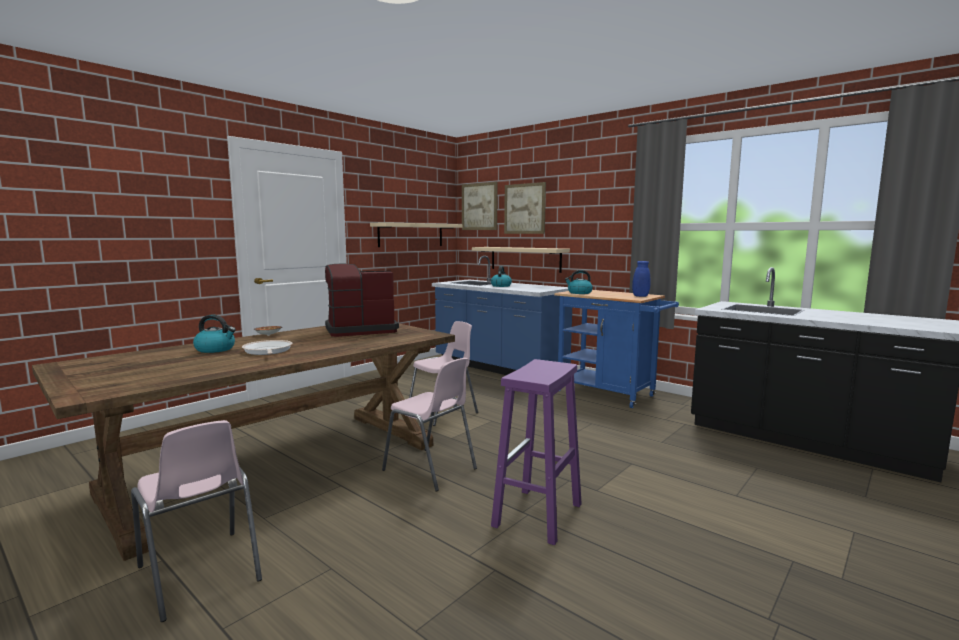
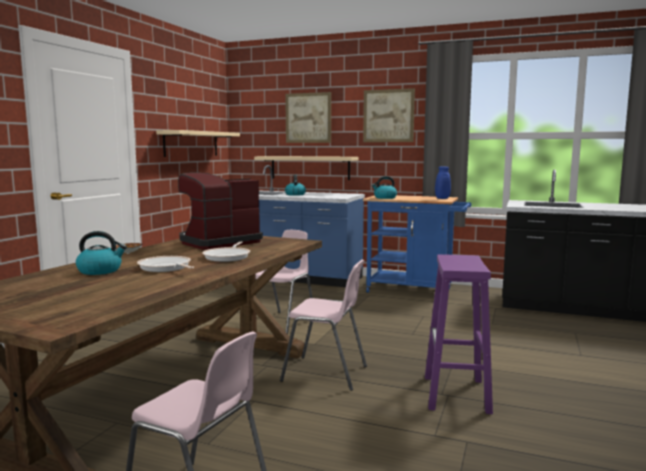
camera: 20 degrees left, 0 degrees up
(338, 345) = (228, 257): none -> frying pan
(479, 206) = (255, 115): picture -> picture (388, 116)

